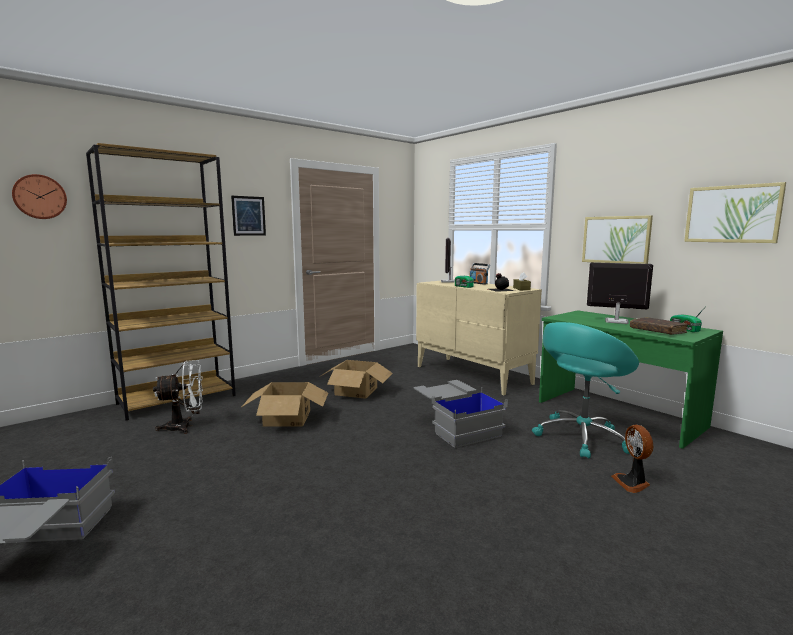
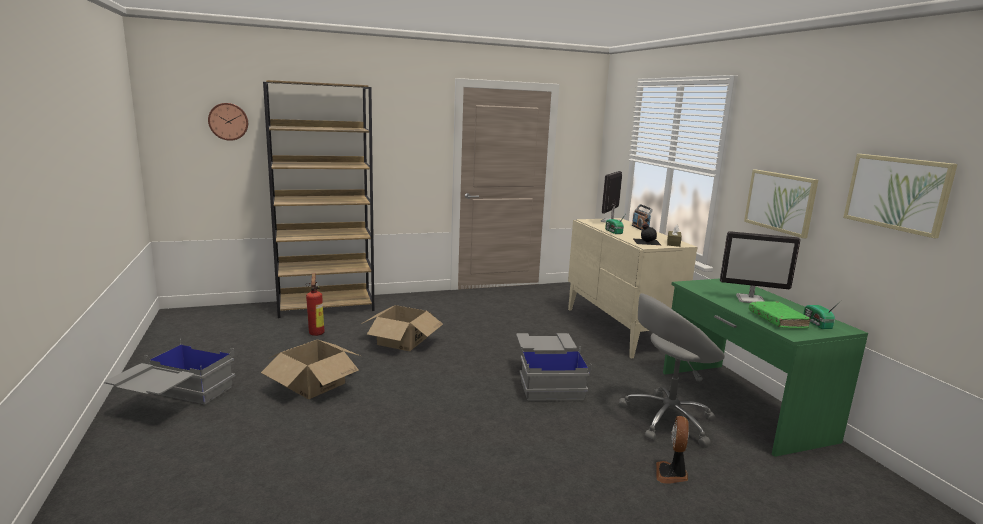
camera: 20 degrees right, 5 degrees up
(185, 427) = (317, 332): white fan -> fire extinguisher
(248, 216) = (407, 137): picture -> none
(356, 391) = (483, 325): cardboard box -> cardboard box (314, 384)
(580, 438) = (666, 420): turquoise office chair -> grey office chair
(615, 321) = (751, 299): monitor -> monitor turned 150 degrees clockwise
(657, 331) = (777, 320): brown book -> green book

